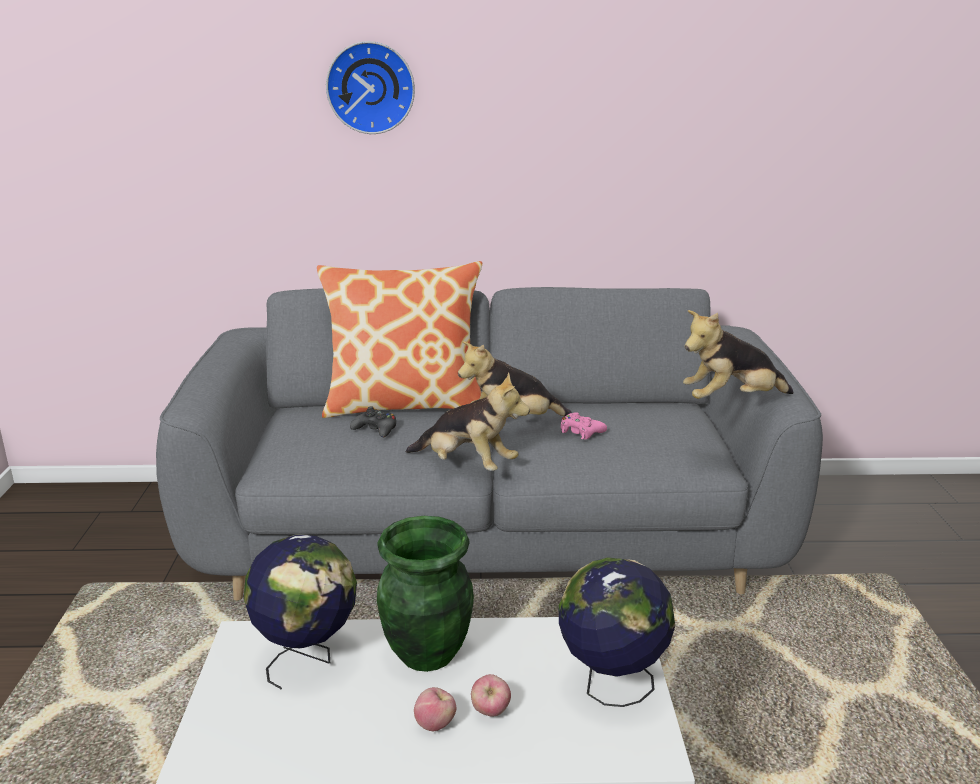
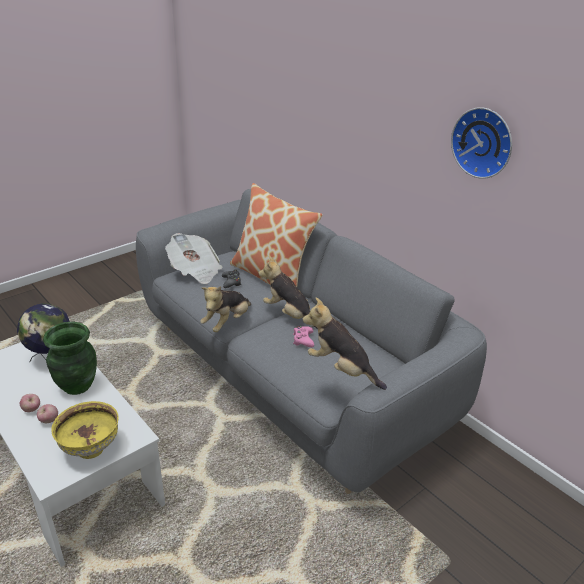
camera: 50 degrees right, 10 degrees up
(298, 443) = (195, 271): none -> newspaper
(371, 87) = (319, 85): wall clock -> wall clock (484, 142)
(467, 465) = (227, 322): plush toy -> plush toy turned 45 degrees clockwise
(611, 687) = (90, 449): globe -> yellow bowl

